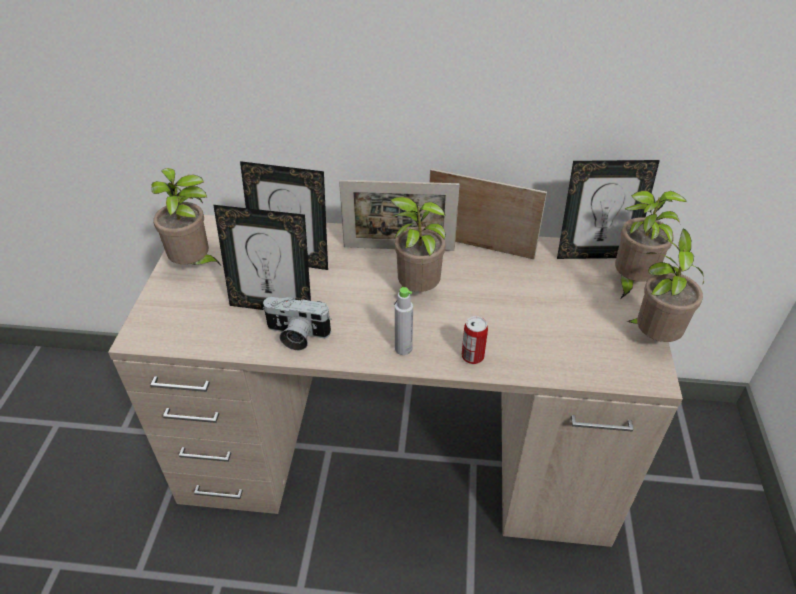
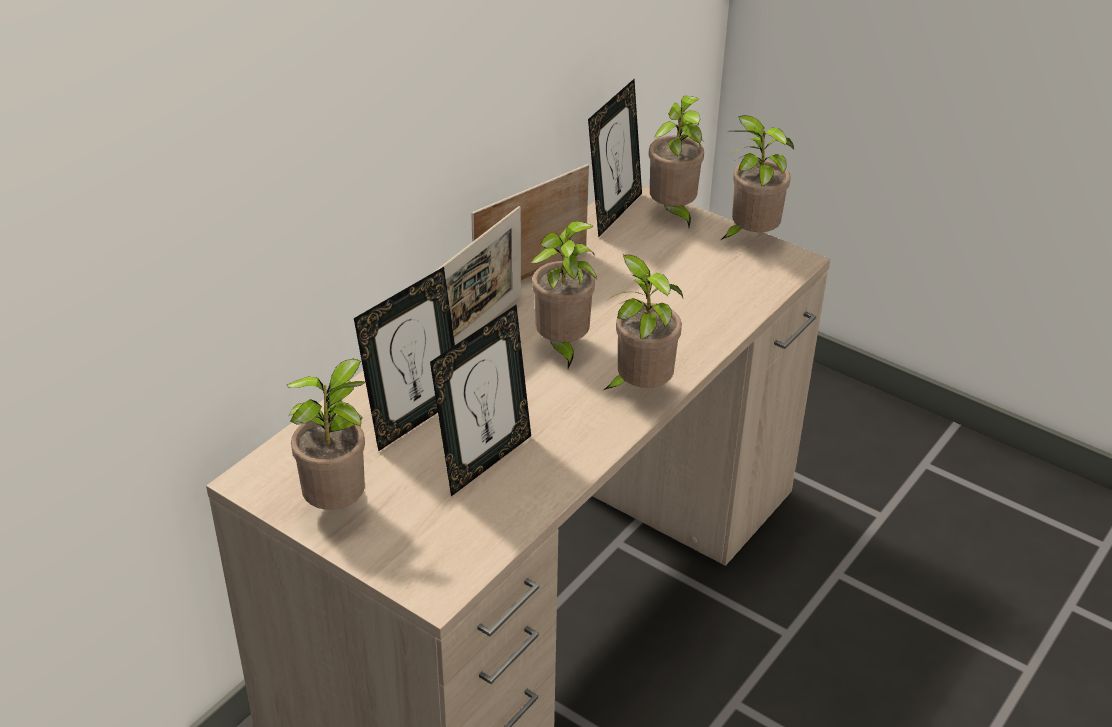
camera: 60 degrees left, 5 degrees down
(296, 335) = (553, 458): camera -> none
(403, 348) = (639, 389): grey bottle -> potted plant
(472, 356) = (688, 349): can -> none

